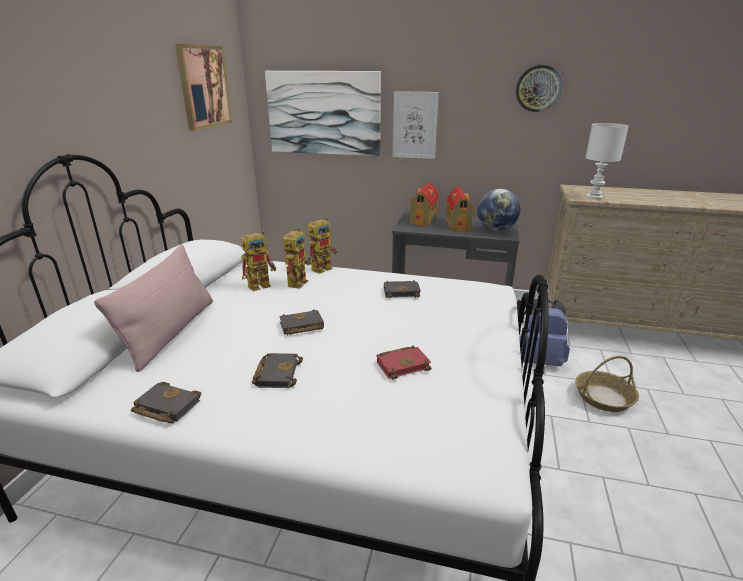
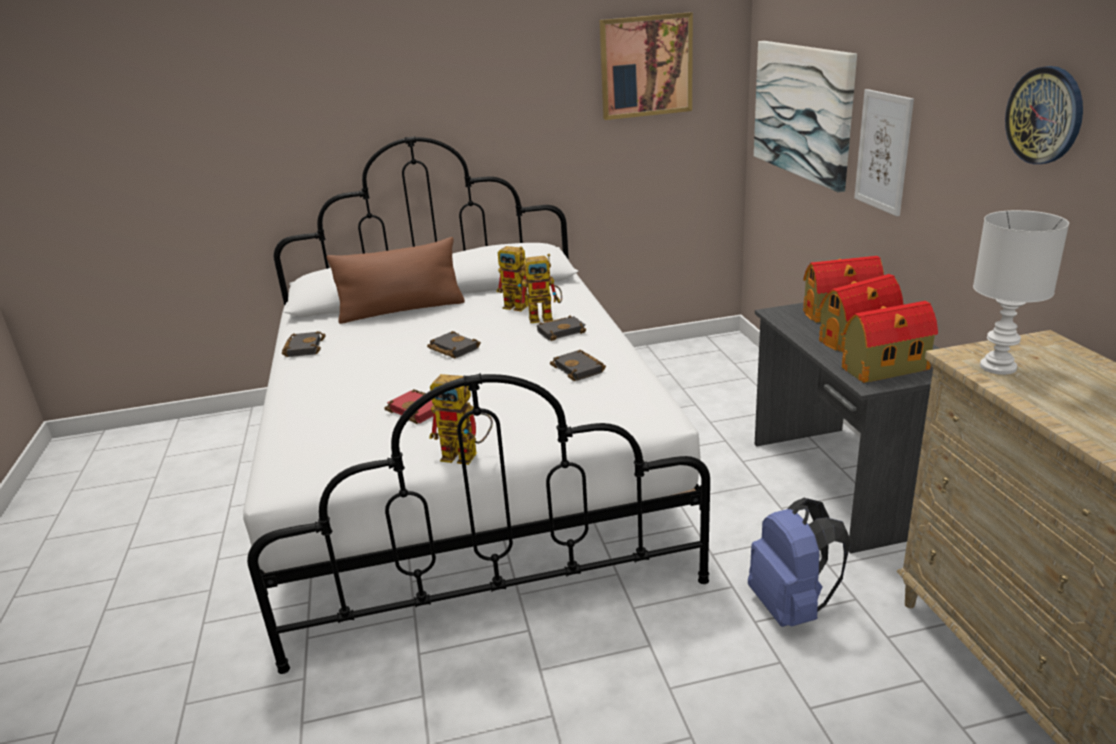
camera: 65 degrees right, 0 degrees up
(171, 332) = (402, 310): pink pillow -> brown pillow
(277, 373) = (368, 366): black book -> black book (561, 331)
(324, 267) = (596, 316): toy robot -> toy robot (467, 456)
(495, 230) = (883, 369): globe -> toy house
(604, 397) = (754, 699): basket -> none

